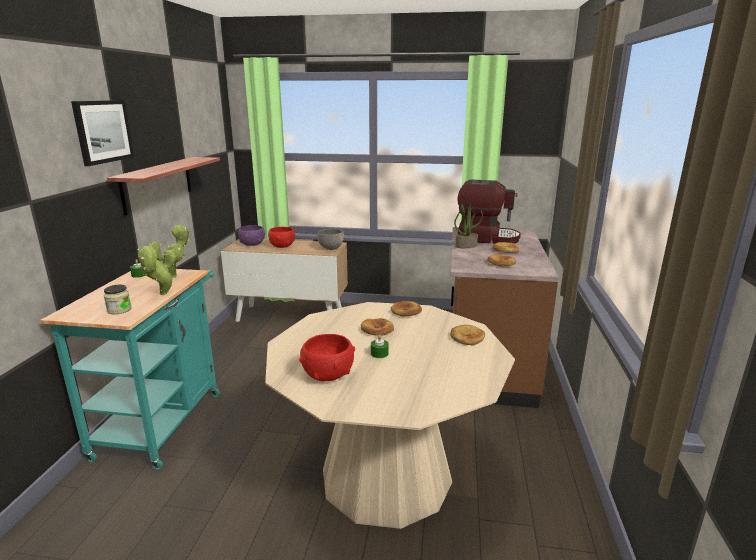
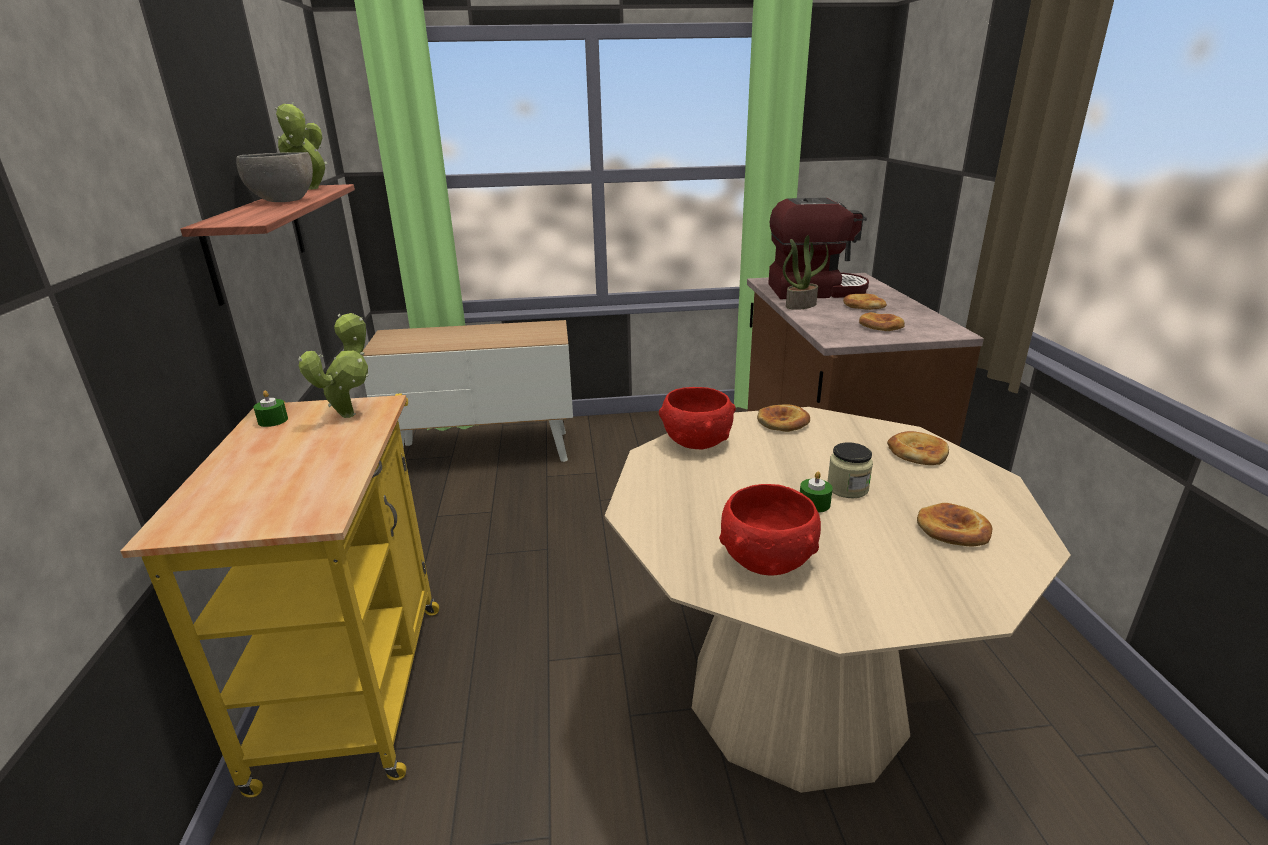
camera: 15 degrees left, 5 degrees up
(103, 131) = (157, 128): picture -> none
(119, 310) = (291, 500): jar -> jar (847, 488)
(162, 294) = (356, 454): potted plant -> potted plant (311, 189)
(163, 419) = (357, 677): turquoise cart -> yellow cart
(252, 244) = (409, 339): purple bowl -> none
(282, 246) = (463, 336): red bowl -> red bowl (696, 441)
(331, 248) = (549, 332): grey bowl -> grey bowl (284, 201)
(377, 329) = (769, 460): bread -> bread (953, 529)

